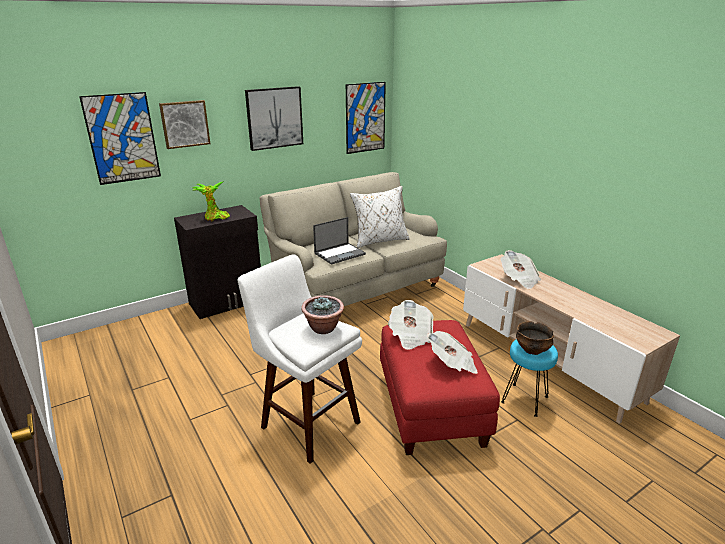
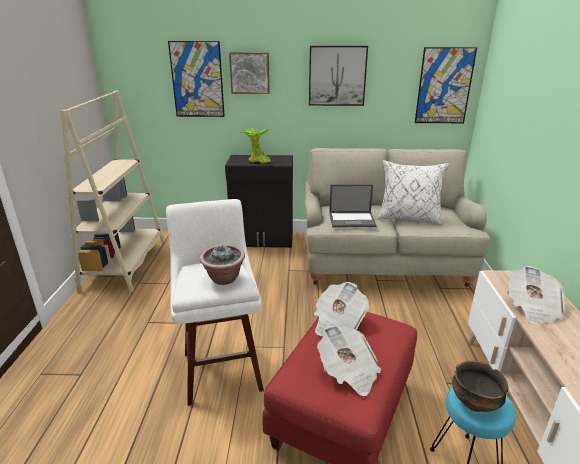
camera: 35 degrees right, 0 degrees up
(90, 378) = (125, 264): none -> beige bookcase

